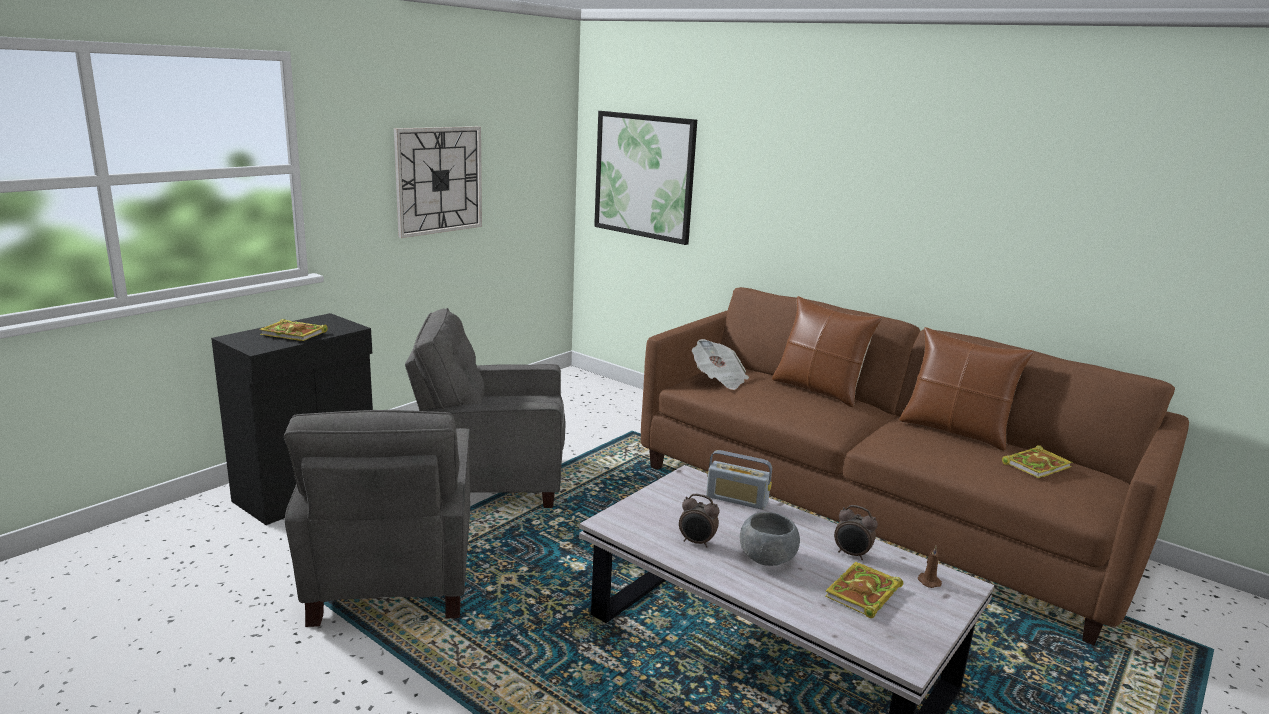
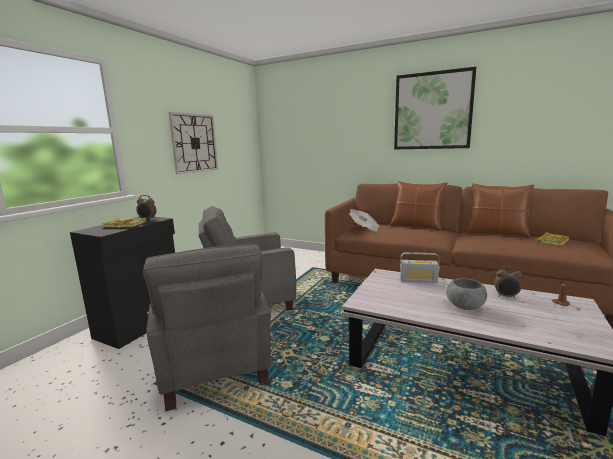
camera: 10 degrees left, 5 degrees down
(644, 176) = (297, 139): picture -> picture (432, 111)
(697, 542) = (418, 305): alarm clock -> alarm clock (147, 219)
(863, 594) = (536, 316): book -> none

